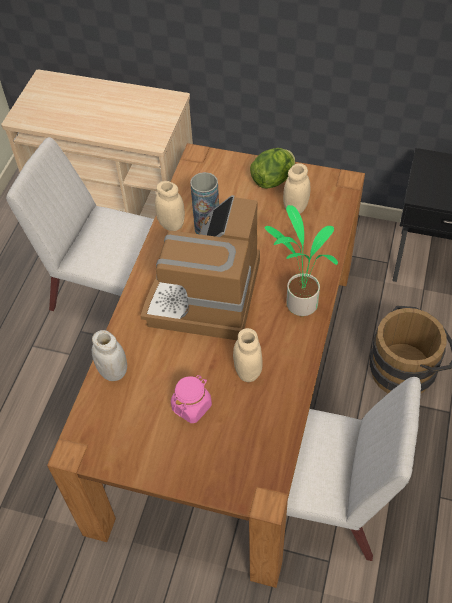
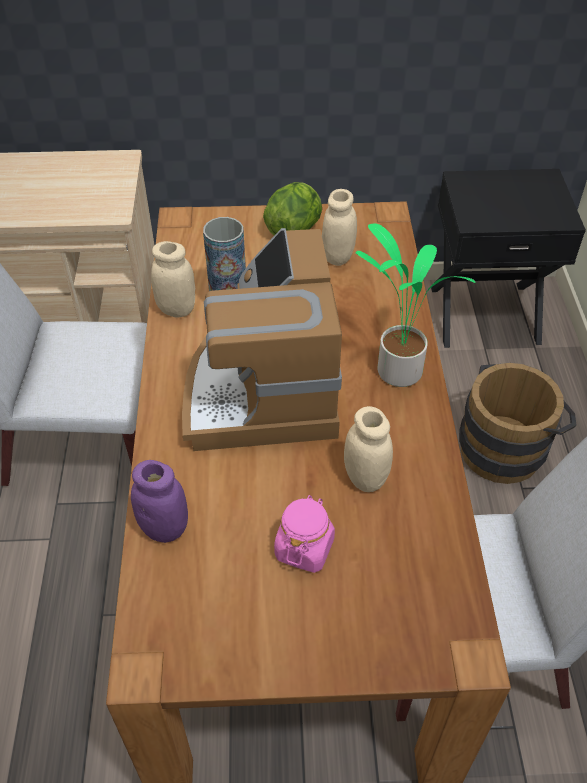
camera: 20 degrees left, 5 degrees down
(113, 372) = (165, 528): white jar -> purple jar

